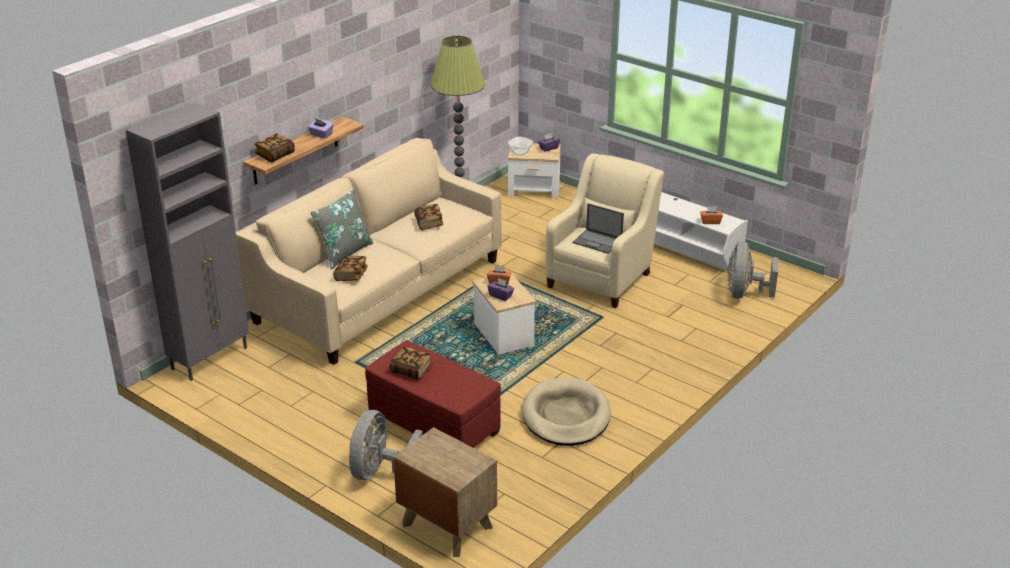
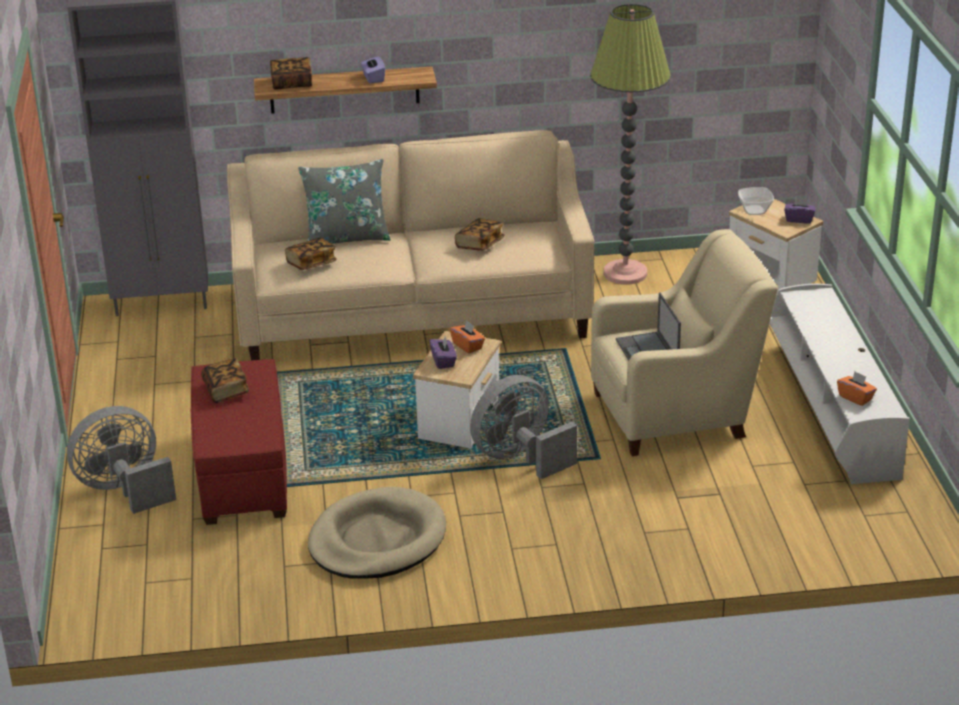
camera: 45 degrees right, 0 degrees up
(446, 525) = (95, 574): brown nightstand -> none
(744, 293) = (825, 521): grey fan -> grey fan (520, 458)

